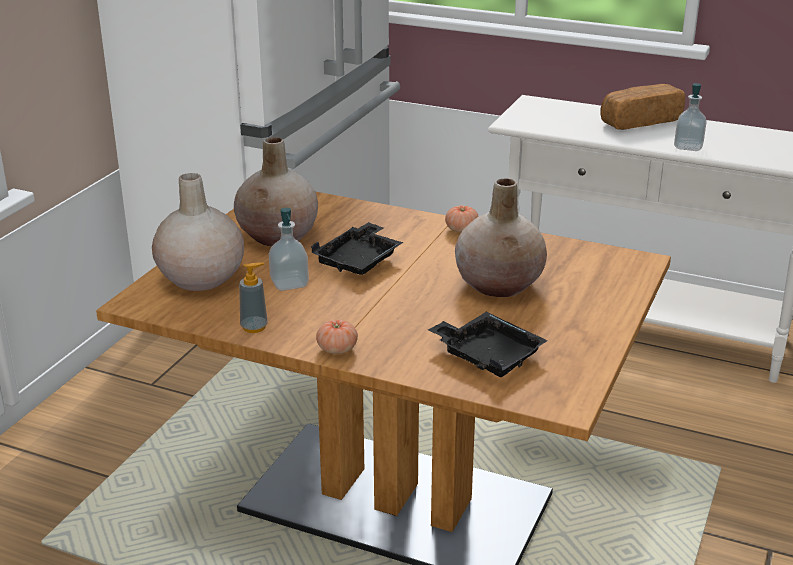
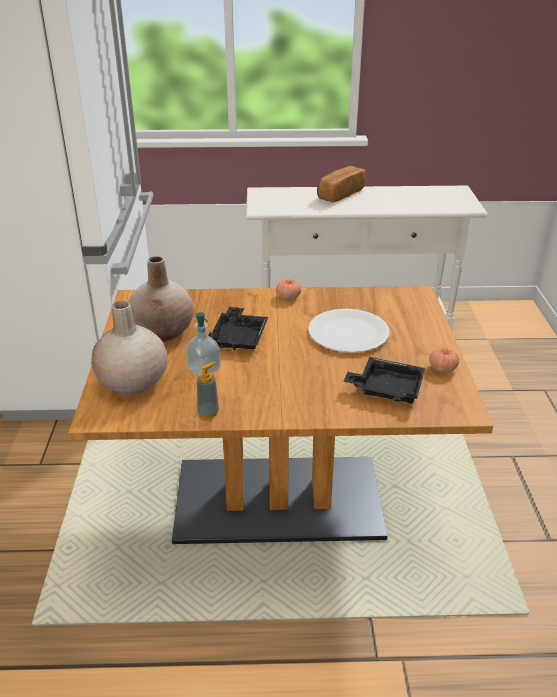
camera: 25 degrees left, 5 degrees up
(337, 349) = (283, 413): tomato -> tomato (442, 368)
(499, 285) = (348, 333): beige vase -> white plate
(688, 146) = (383, 207): soap dispenser -> none

